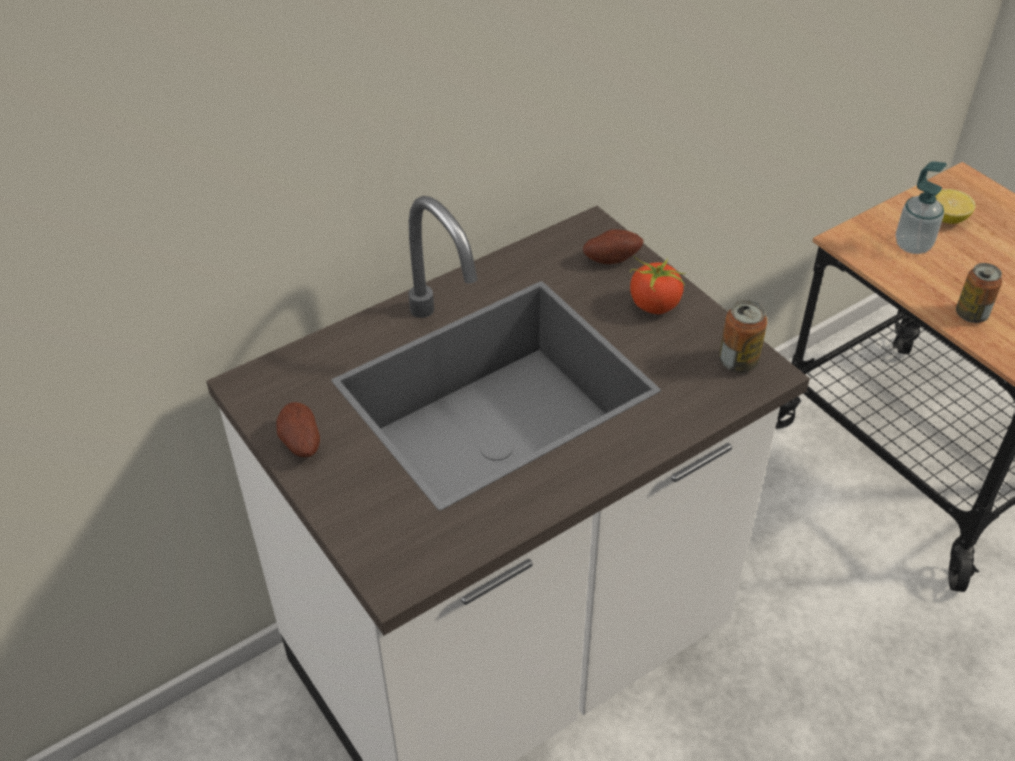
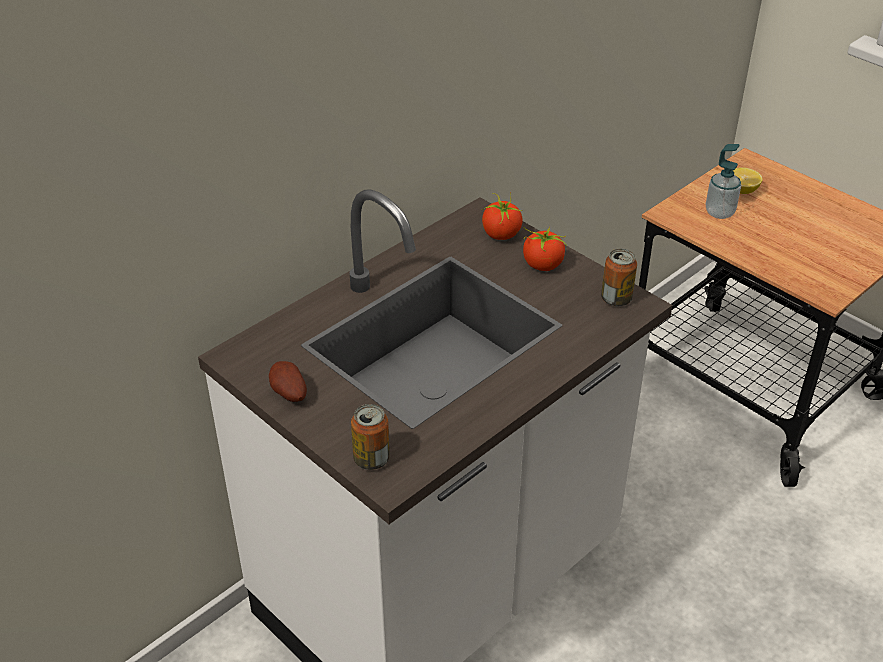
camera: 10 degrees left, 5 degrees down
(611, 258) = (501, 234): potato -> tomato
(971, 314) = (774, 259): can -> can (371, 459)

